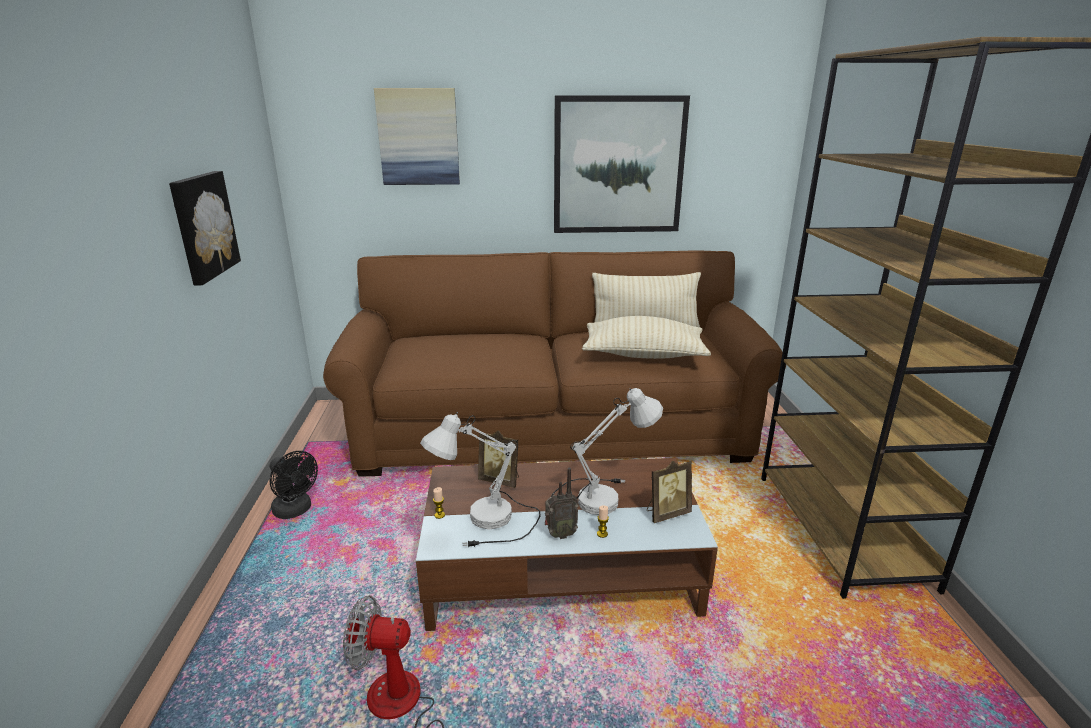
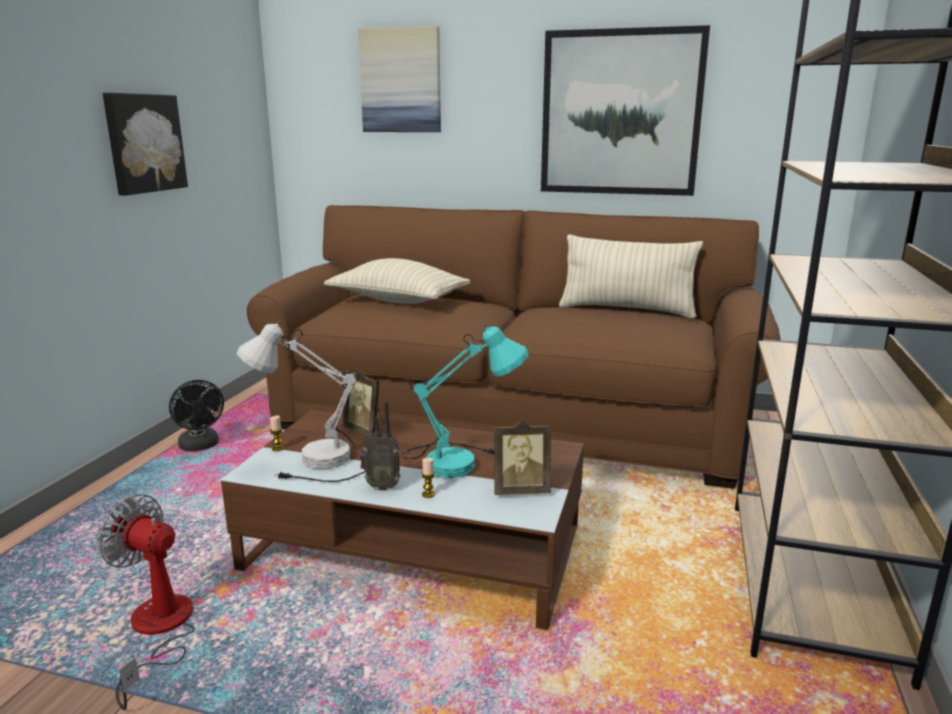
camera: 20 degrees right, 5 degrees down
(600, 495) = (460, 461): white table lamp -> turquoise table lamp
(643, 355) = (599, 329): beige pillow -> beige pillow (398, 301)

